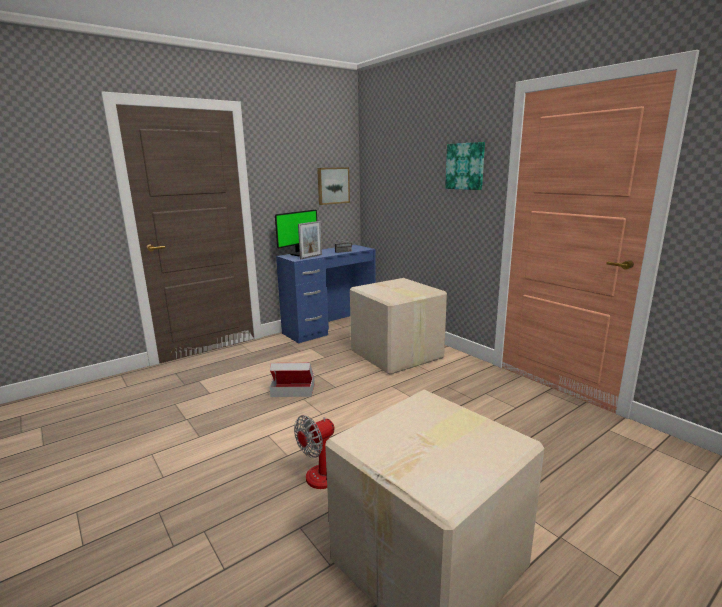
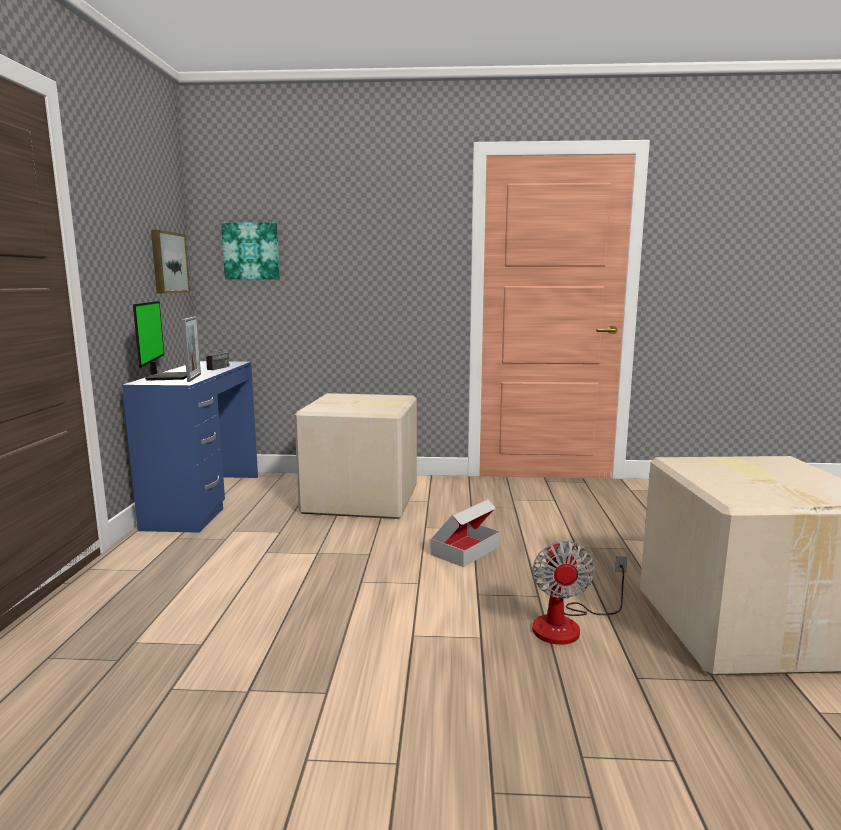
camera: 50 degrees left, 5 degrees down
(293, 390) = (325, 580): cardboard box -> cardboard box (465, 550)
(465, 166) = (408, 236): picture -> picture (251, 251)

